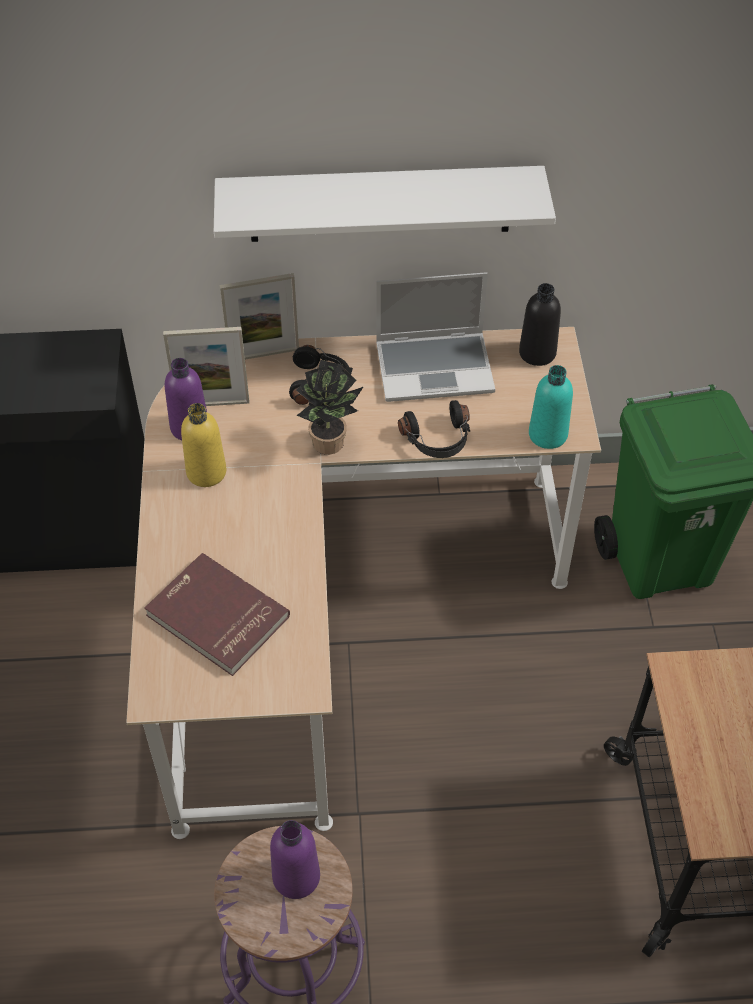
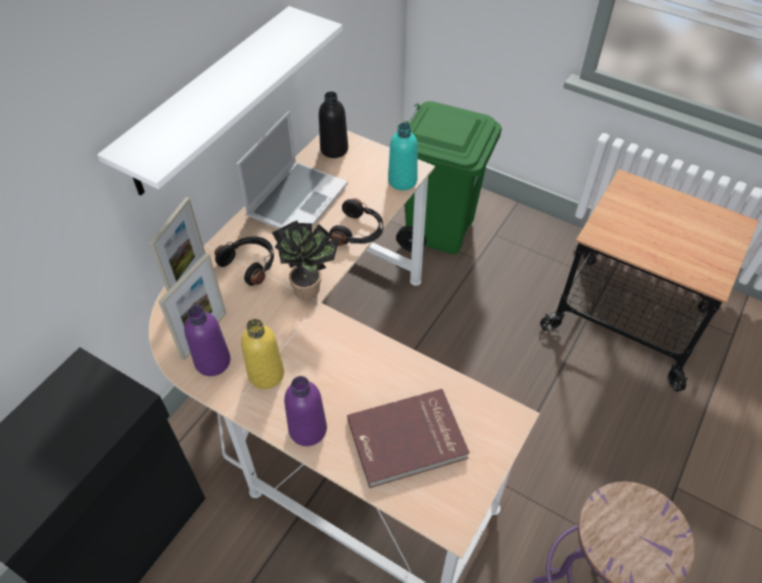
camera: 55 degrees left, 0 degrees up
(296, 877) = (630, 520): purple bottle -> purple bottle (307, 429)

